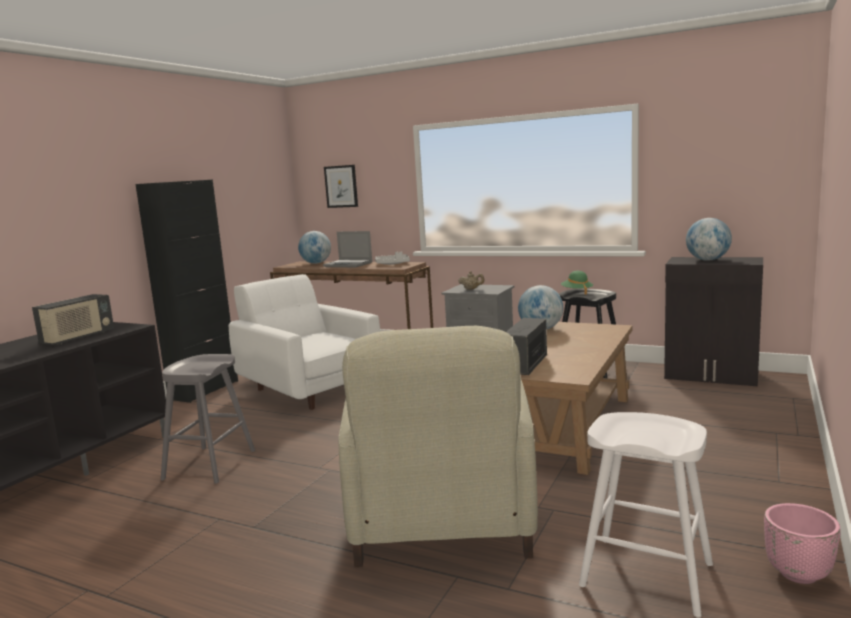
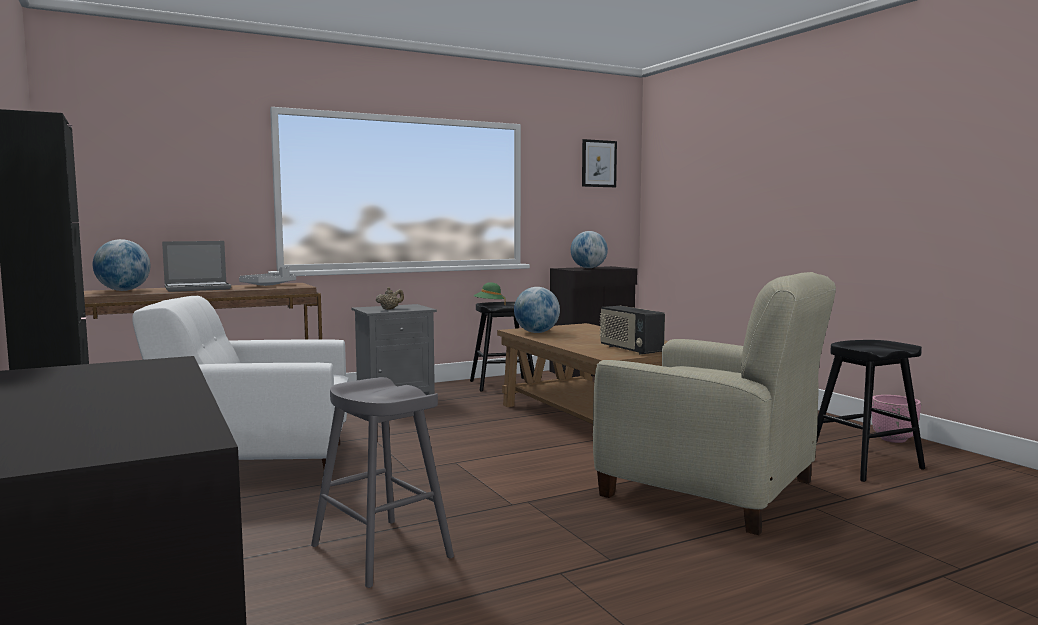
camera: 55 degrees left, 5 degrees down
(78, 338) = (130, 381): radio -> none
(341, 186) = (140, 177): picture -> picture (598, 163)
(646, 575) = (864, 464): white stool -> black stool

